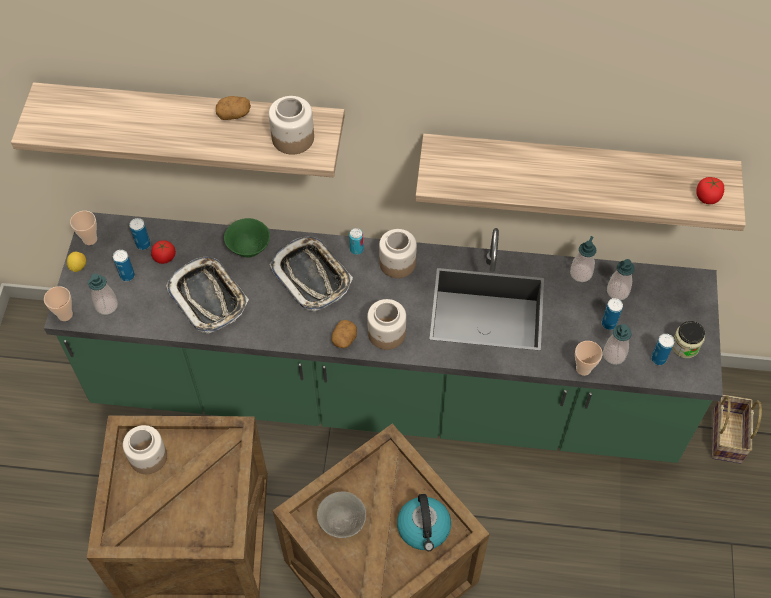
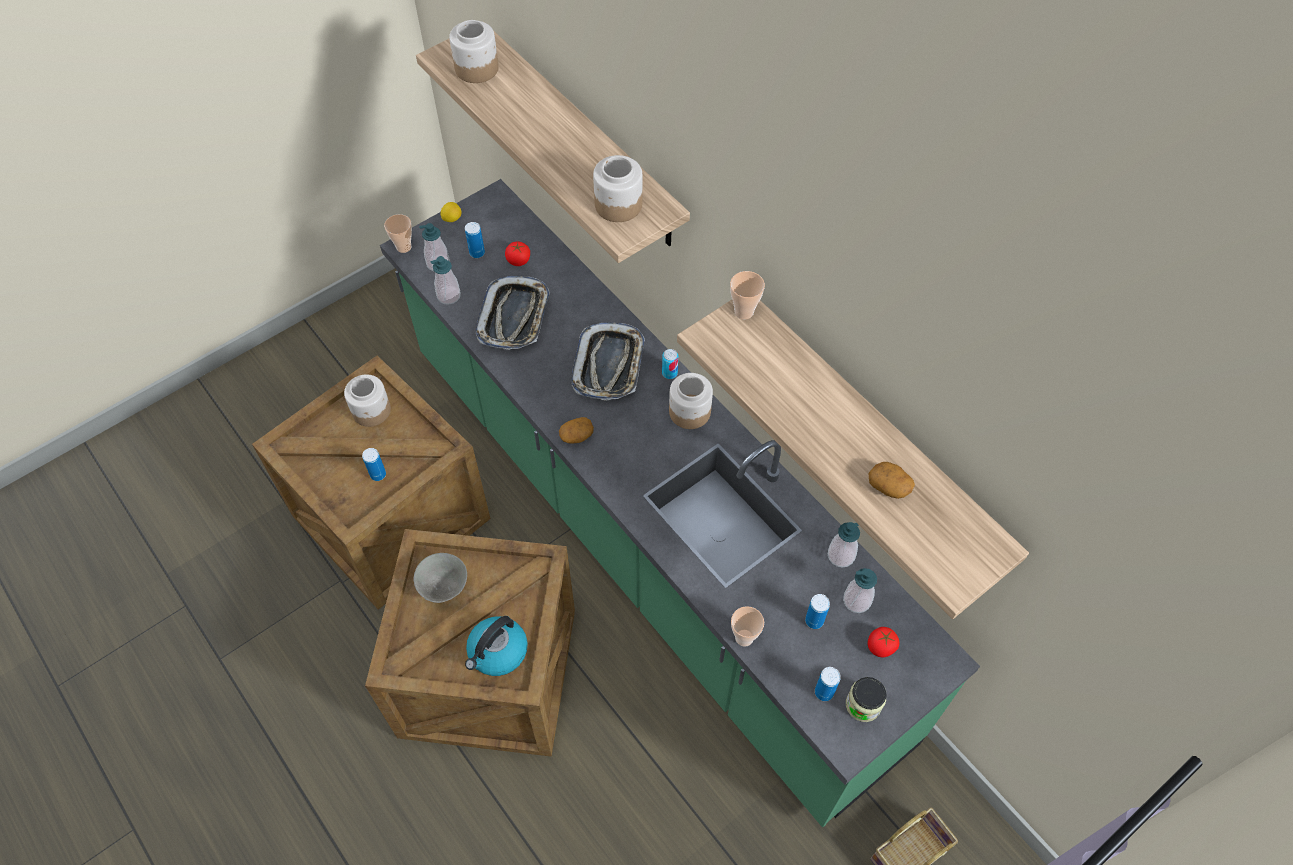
camera: 45 degrees right, 0 degrees up
(90, 239) = (482, 205): cup -> cup (744, 311)
(143, 244) = (514, 238): can -> can (378, 474)
(234, 114) = (597, 151): potato -> potato (889, 486)
(249, 249) = (587, 304): green bowl -> none
(386, 334) = (614, 461): jar -> jar (476, 69)
(614, 355) = (786, 651): soap dispenser -> soap dispenser (448, 296)
(707, 197) = (947, 556): tomato -> tomato (880, 647)

